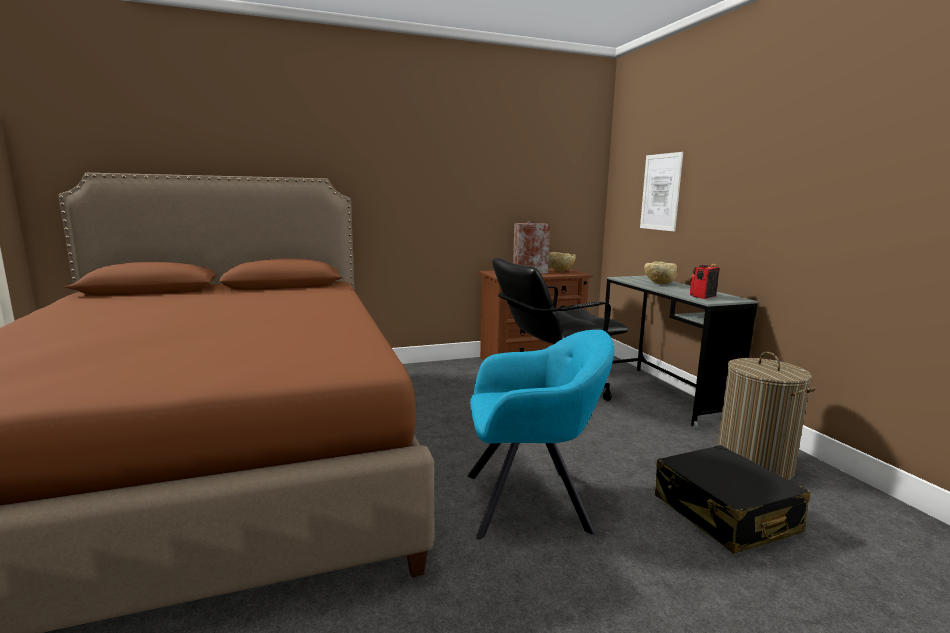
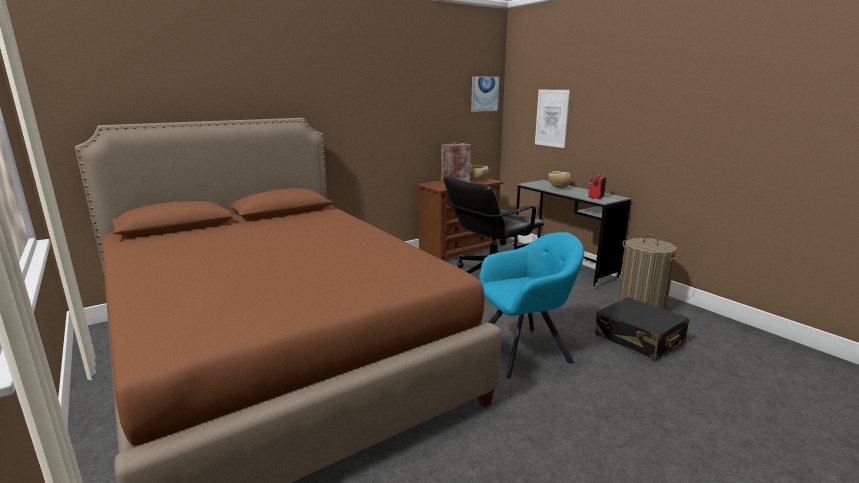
camera: 15 degrees left, 5 degrees up
(580, 164) = (484, 94): none -> picture

